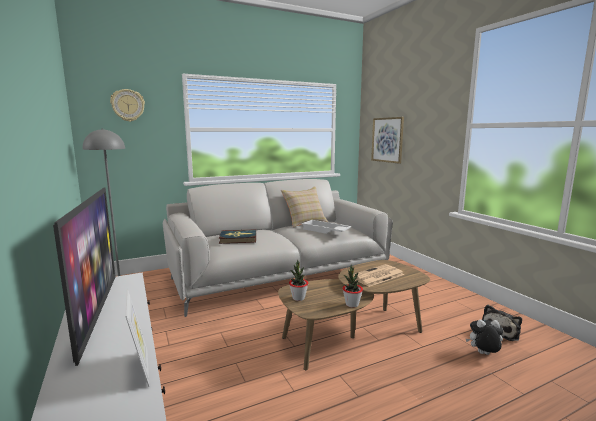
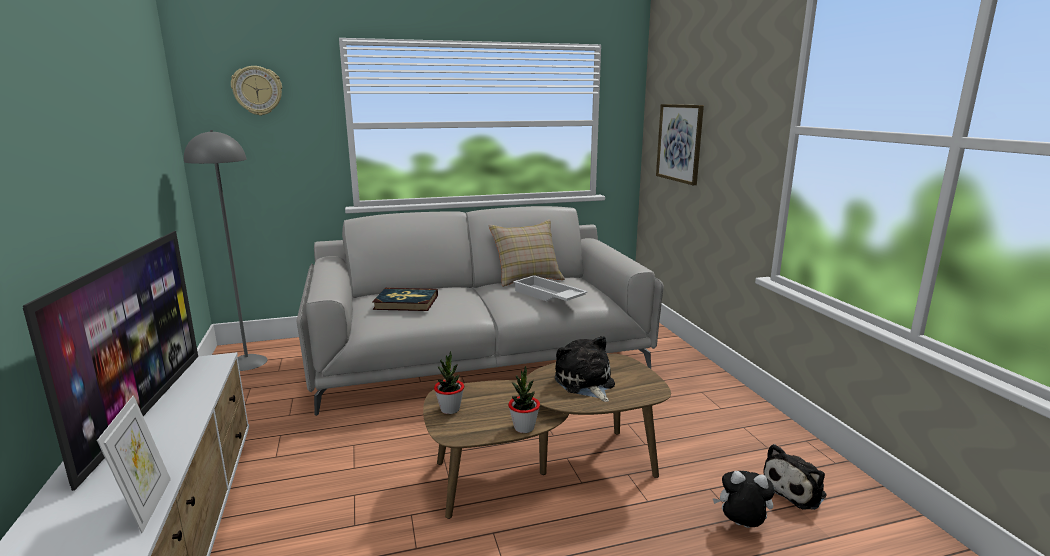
camera: 10 degrees right, 5 degrees up
(376, 276) = (585, 383): newspaper -> plush toy

